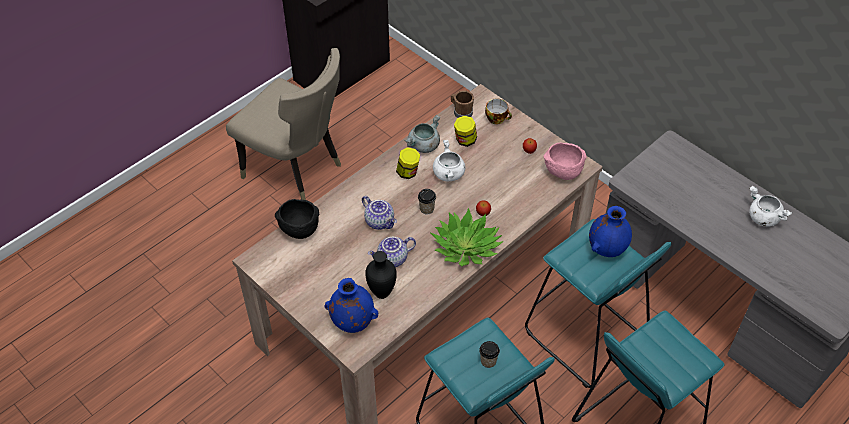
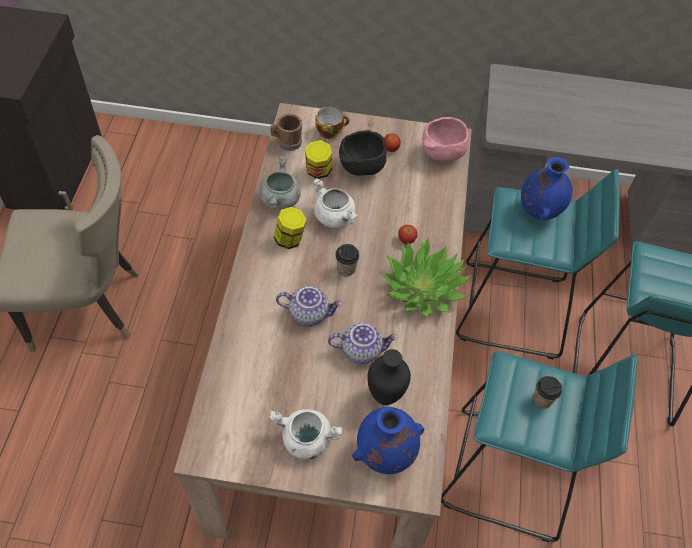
camera: 40 degrees left, 5 degrees up
(299, 230) = (225, 381): black bowl -> black bowl (361, 168)
(392, 259) = (361, 349): teapot -> teapot turned 120 degrees counterclockwise
(762, 217) = (638, 106): white cooking pot -> white cooking pot (305, 440)

